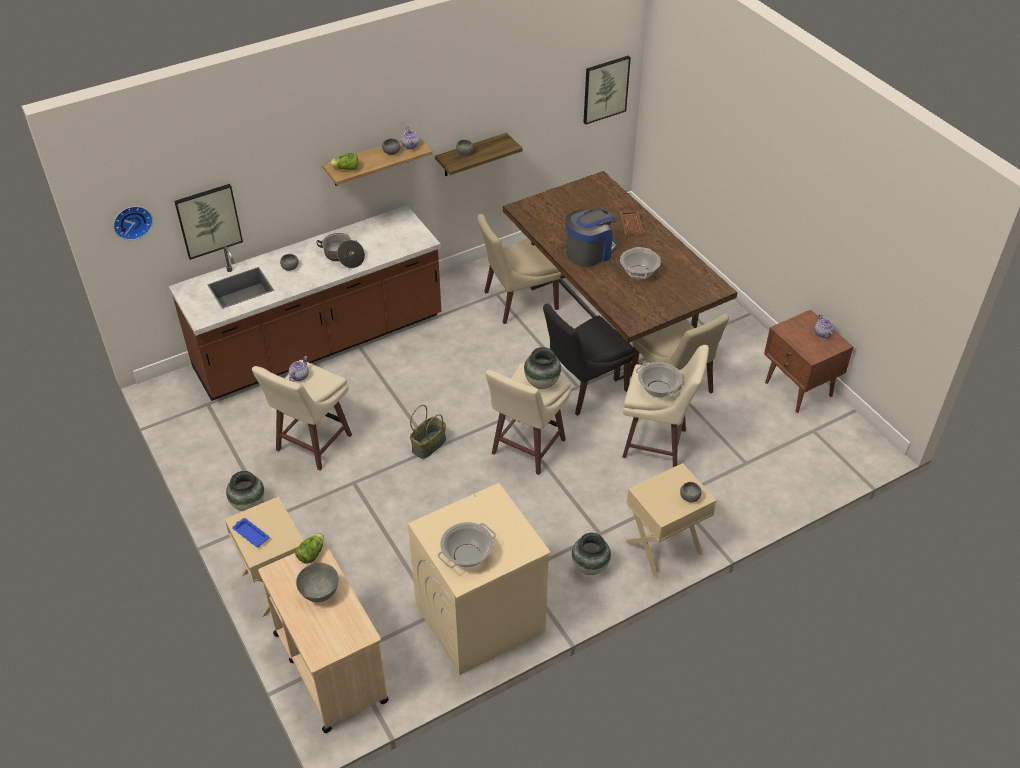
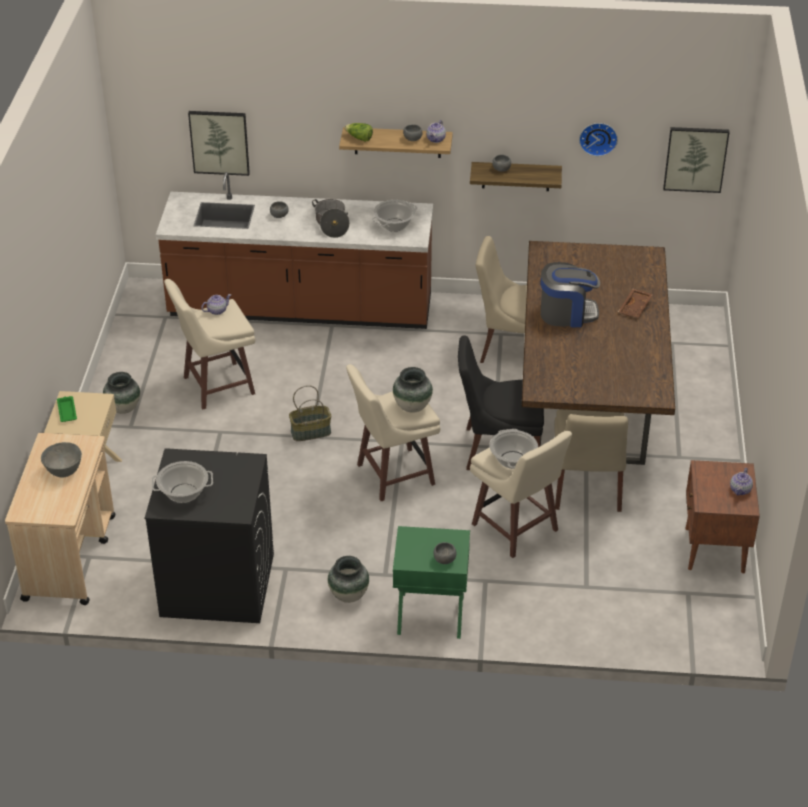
camera: 35 degrees right, 5 degrees down
(132, 221) = (146, 116): wall clock -> wall clock (598, 137)
(250, 534) = (67, 411): blue tray -> green tray
(311, 553) = (86, 441): lettuce -> none
(479, 618) = (216, 585): beige washing machine -> black washing machine
(639, 273) = (595, 351): cooking pot -> cooking pot (394, 225)
(664, 548) = (430, 615): beige nightstand -> green nightstand

